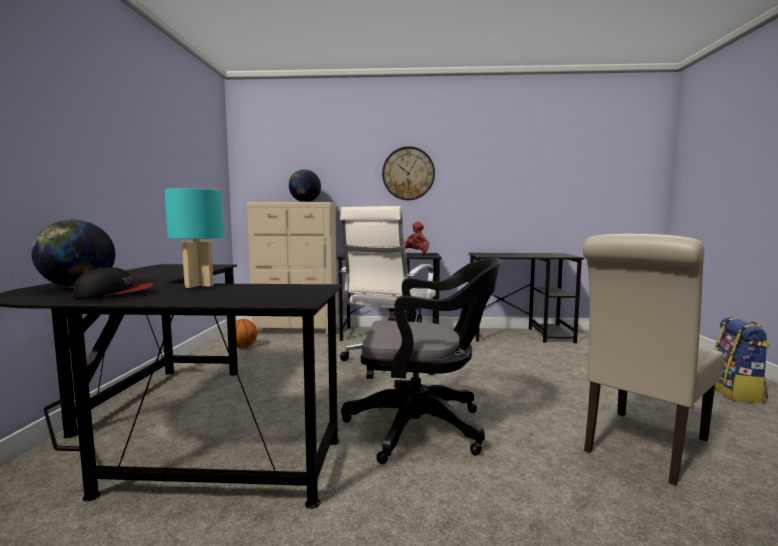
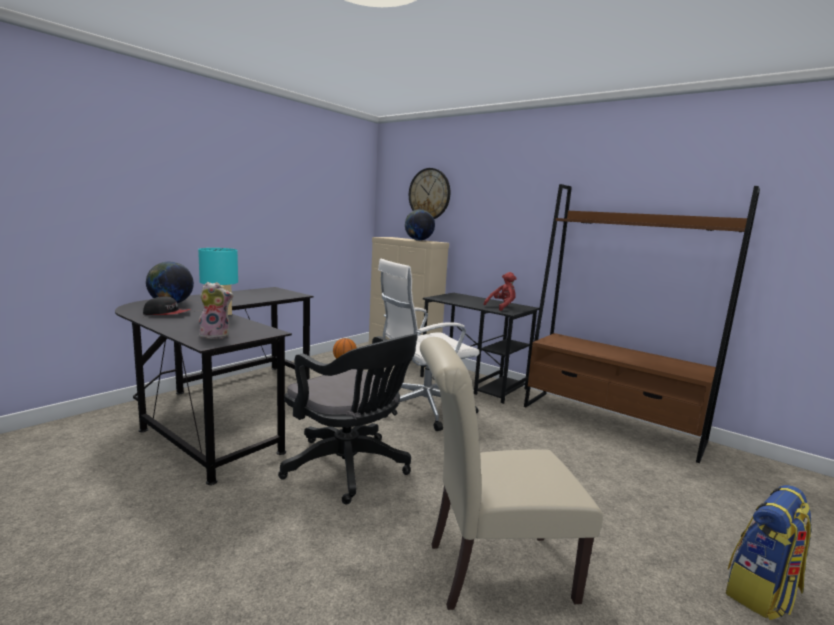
camera: 35 degrees right, 5 degrees up
(273, 296) = (215, 335): none -> plush toy
(408, 173) = (519, 217): wall clock -> wall clock (429, 194)
(520, 335) = (610, 423): black desk -> brown bookcase

